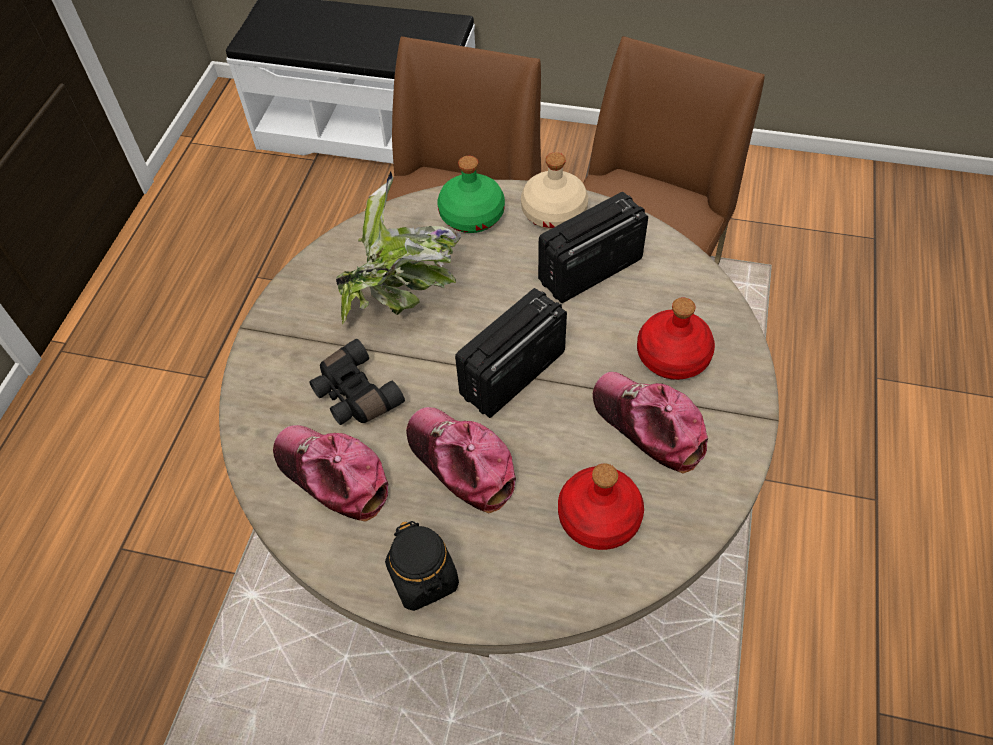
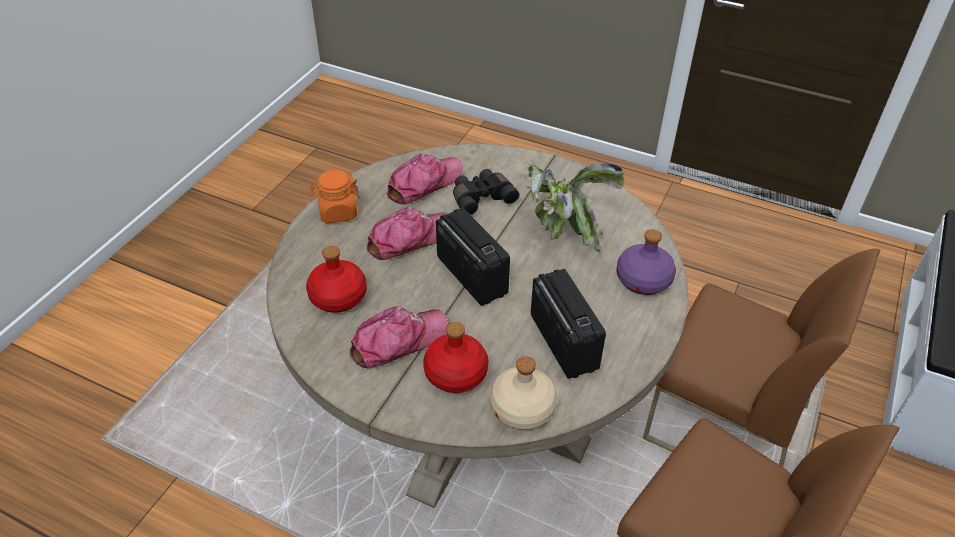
camera: 100 degrees right, 10 degrees down
(424, 578) = (338, 212): black jar -> orange jar
(472, 215) = (643, 280): green bottle -> purple bottle
(554, 213) = (638, 333): beige bottle -> beige bottle (521, 408)

